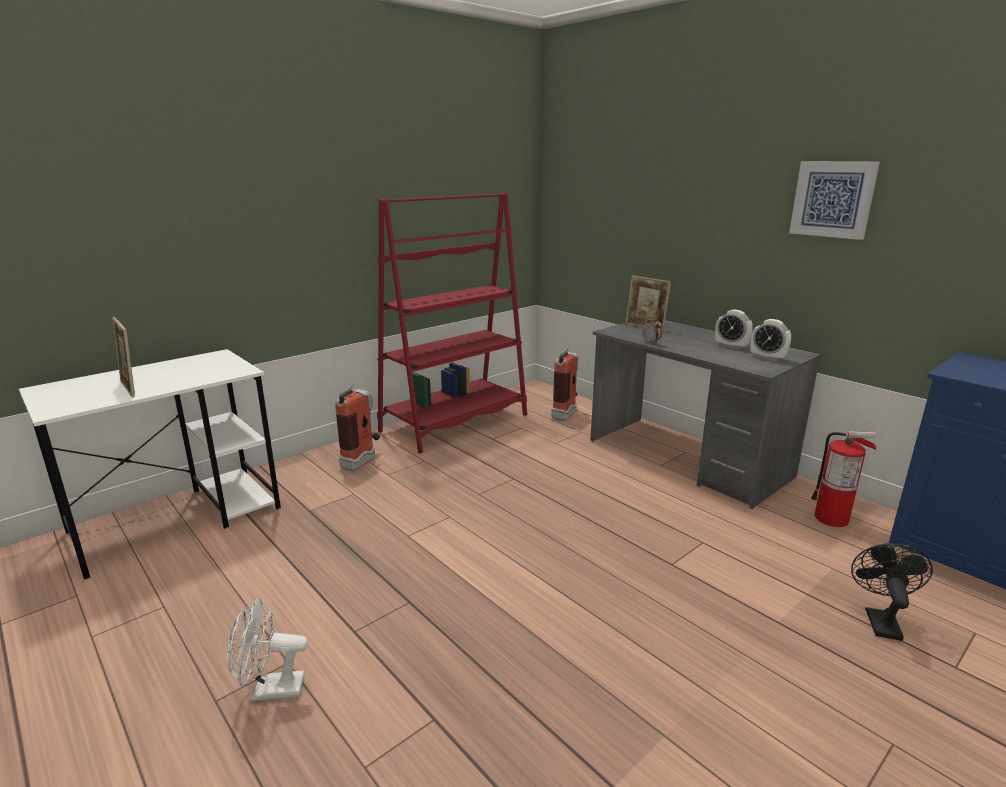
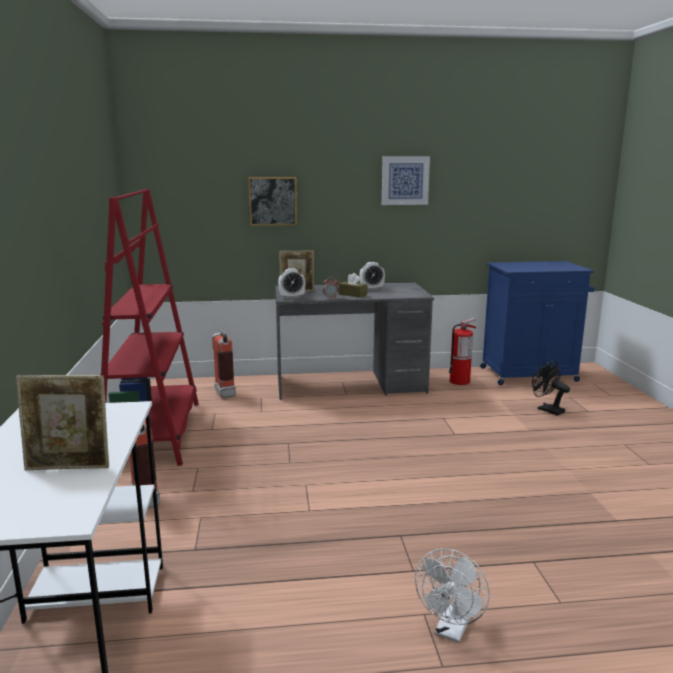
camera: 55 degrees left, 5 degrees down
(660, 215) = (273, 201): none -> picture
(685, 346) = (352, 294): none -> brown tissue box
(767, 357) = (403, 289): alarm clock -> alarm clock (292, 297)

